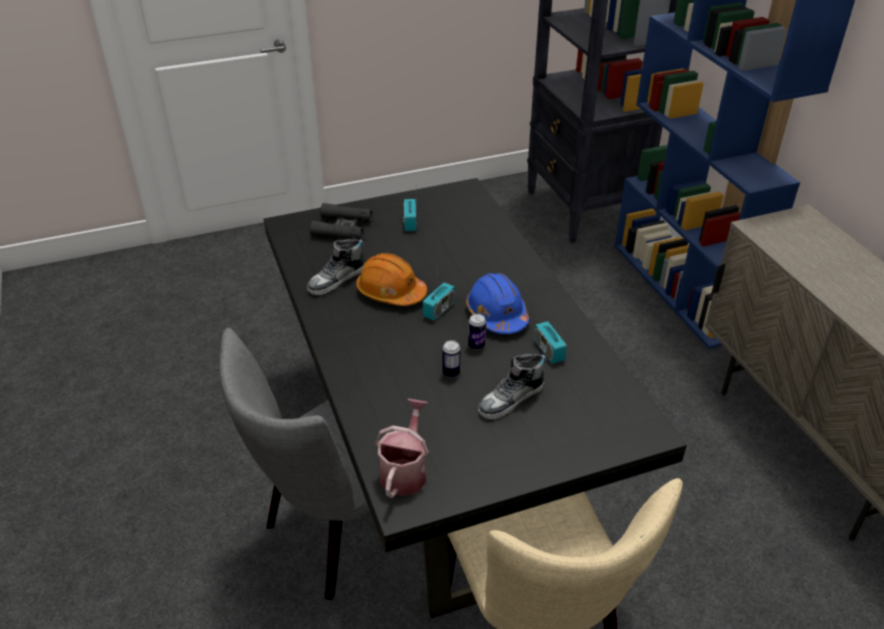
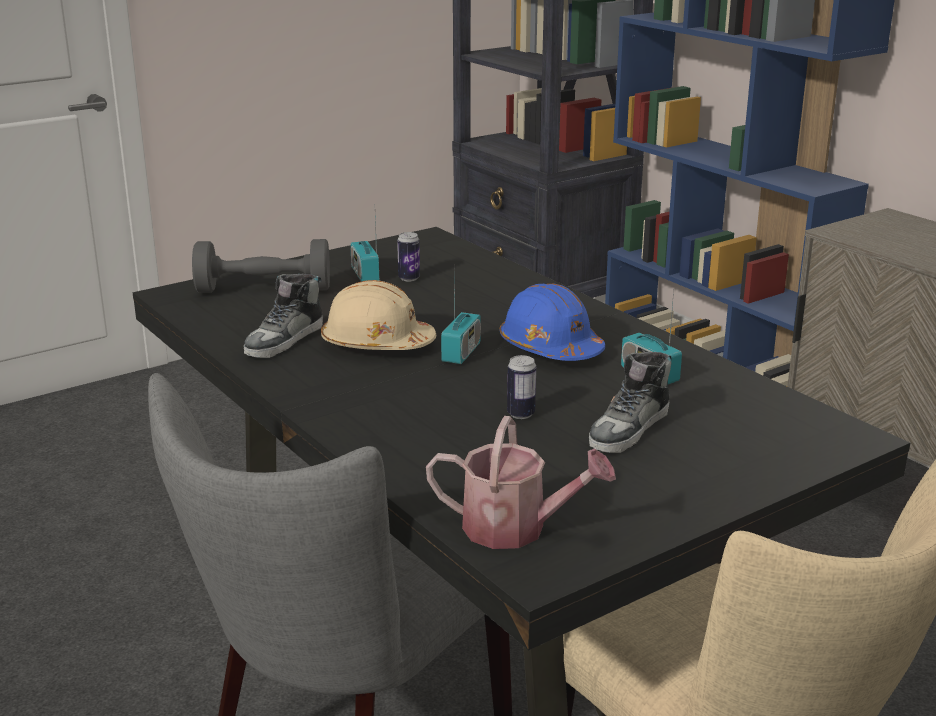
camera: 15 degrees left, 15 degrees down
(342, 228) = (264, 289): black binoculars -> grey dumbbell
(390, 292) = (377, 344): orange hard hat -> beige hard hat
(405, 470) = (516, 529): watering can -> watering can turned 105 degrees clockwise
(476, 346) = (540, 382): can -> can (409, 278)

